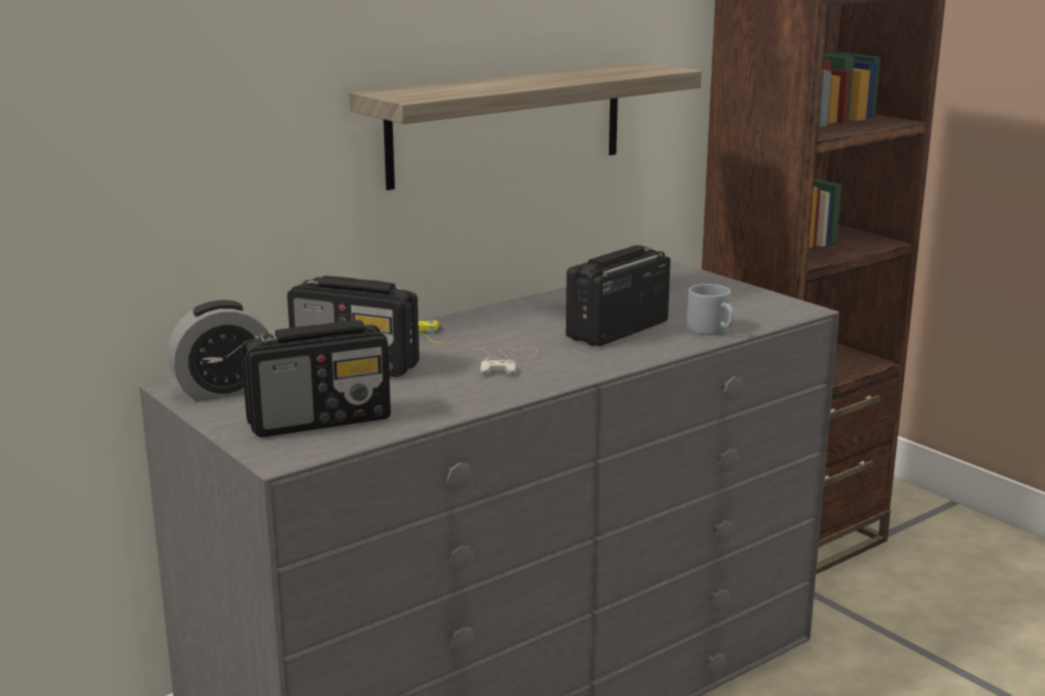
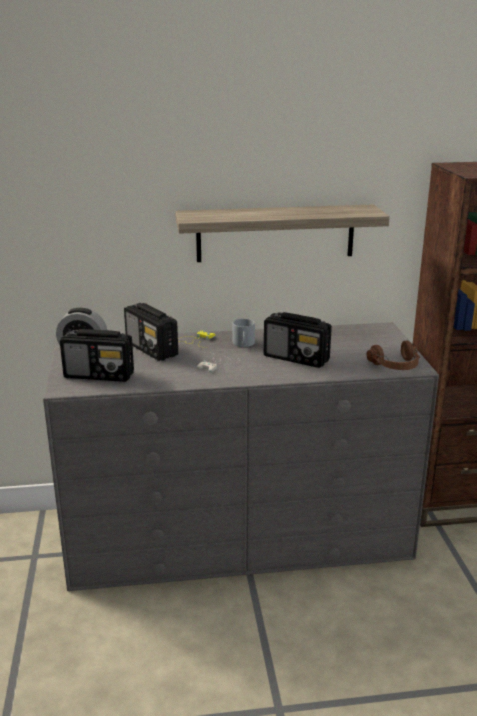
camera: 30 degrees right, 5 degrees up
(616, 330) = (297, 358): radio -> radio turned 135 degrees counterclockwise
(713, 330) = (347, 370): grey mug -> grey mug (244, 344)
(771, 312) = (396, 366): none -> brown headphones

